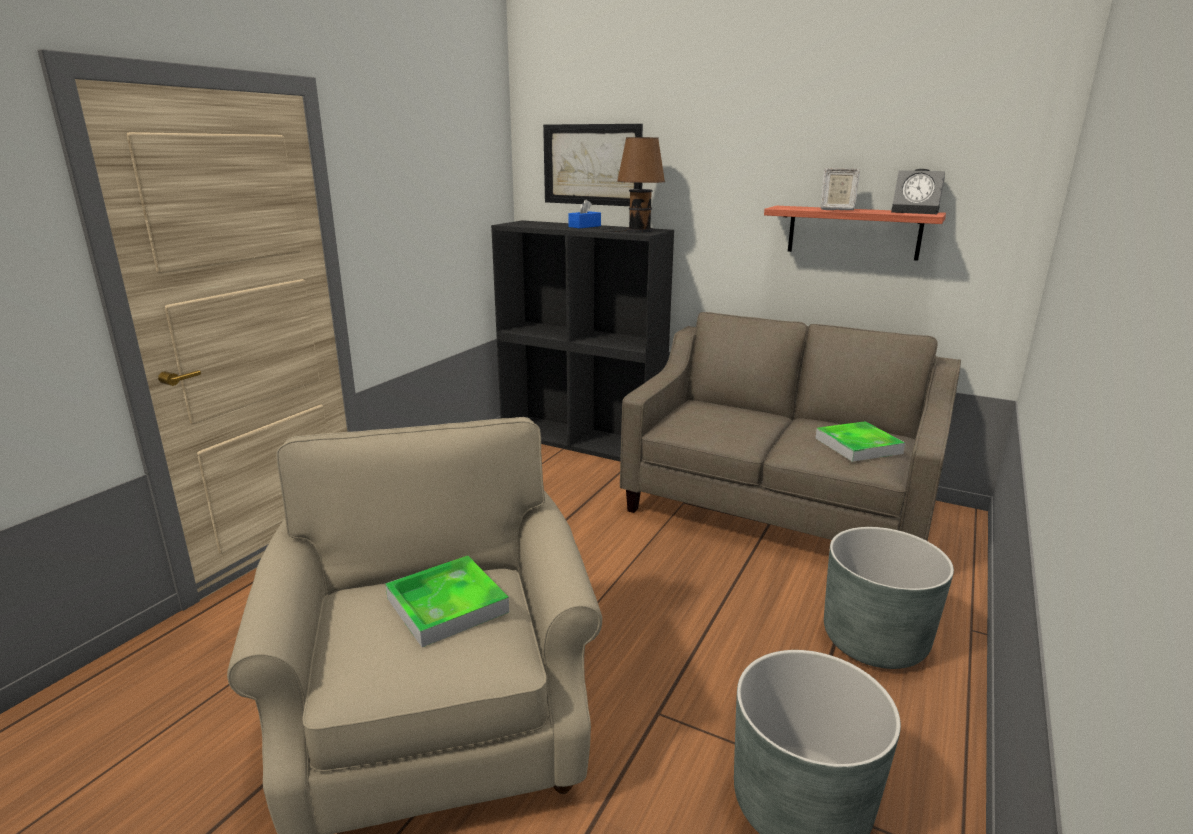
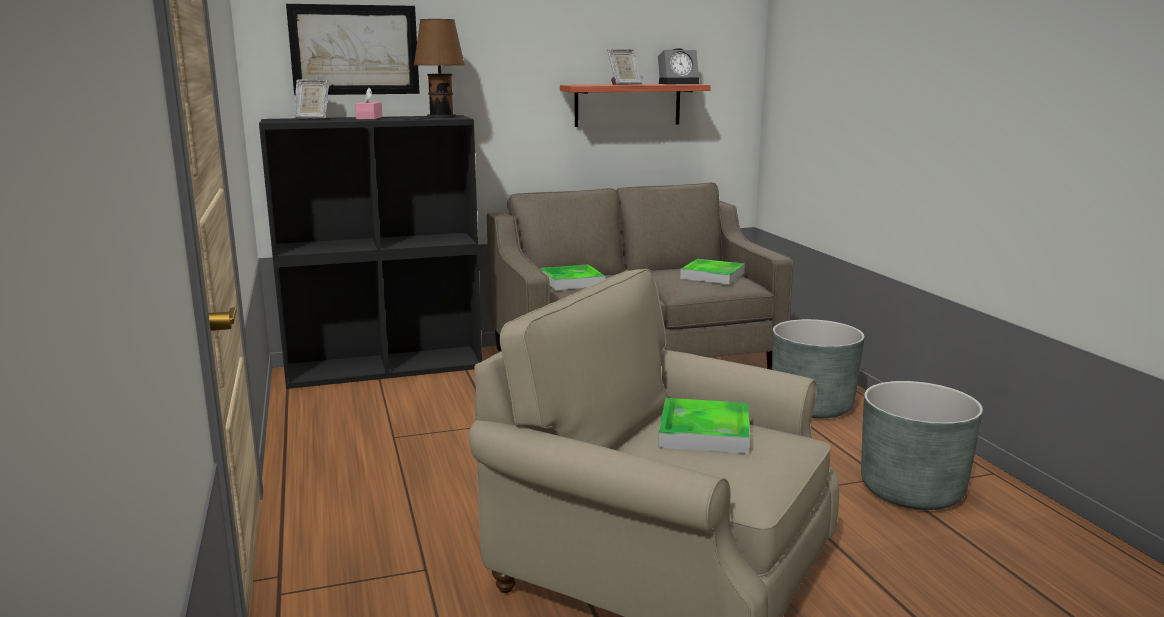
camera: 45 degrees left, 5 degrees down
(548, 223) = (312, 118): none -> picture frame
(584, 226) = (369, 118): blue tissue box -> pink tissue box
(707, 410) = (572, 281): none -> tray

